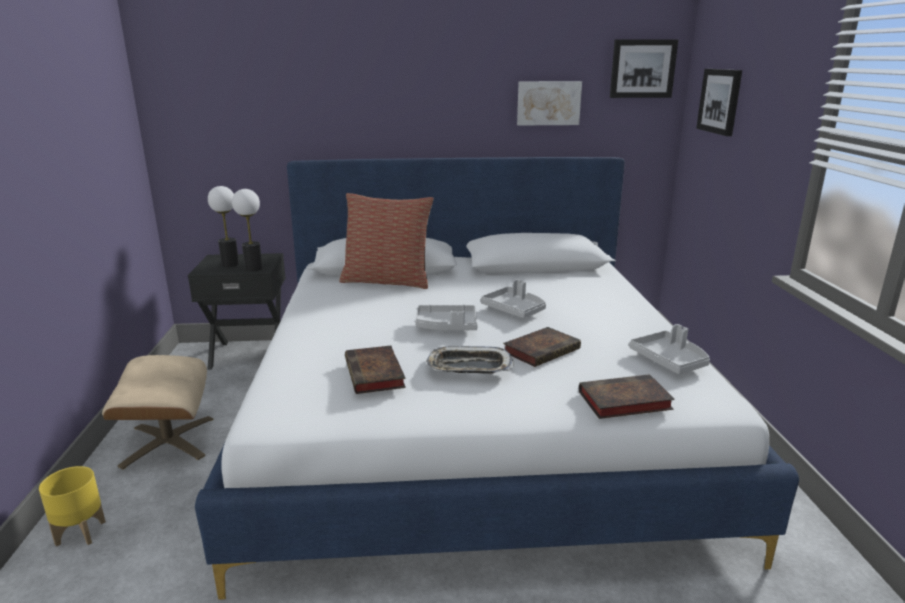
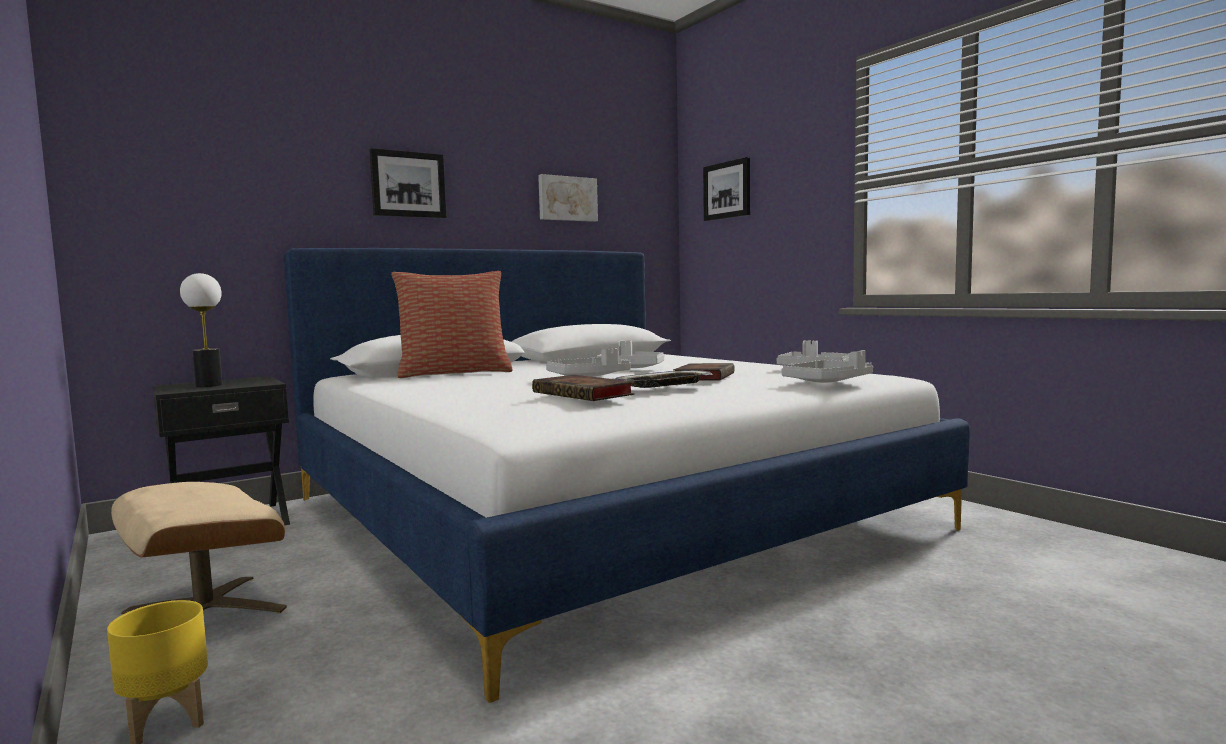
camera: 30 degrees left, 15 degrees down
(254, 268) = (254, 384): table lamp -> none
(622, 402) = (827, 382): book -> grey tray
(642, 69) = (643, 172): picture -> picture (408, 184)

